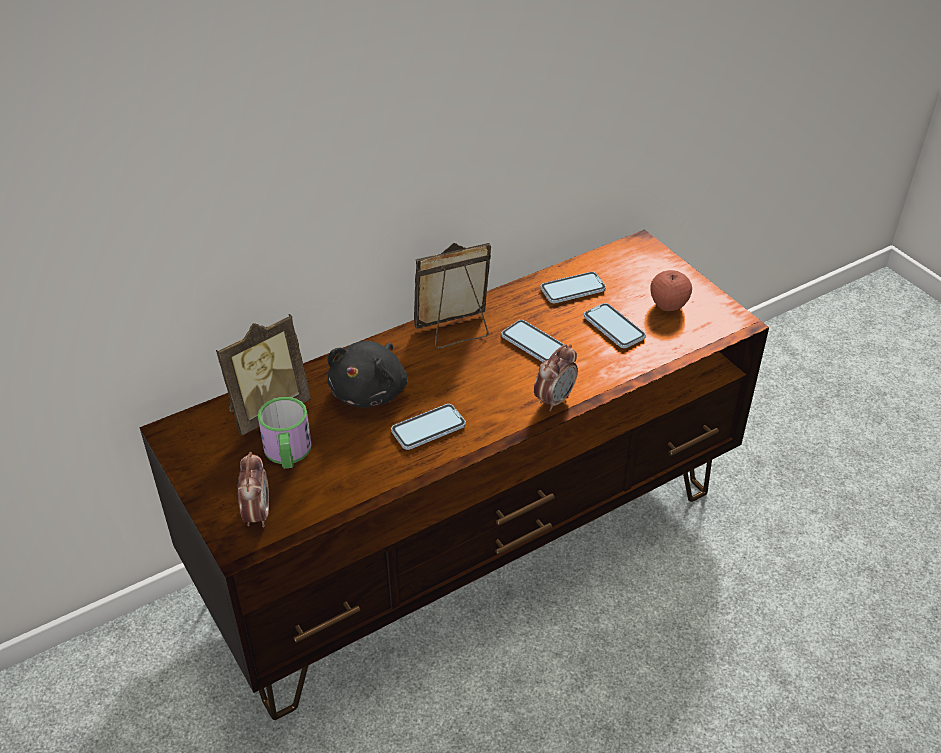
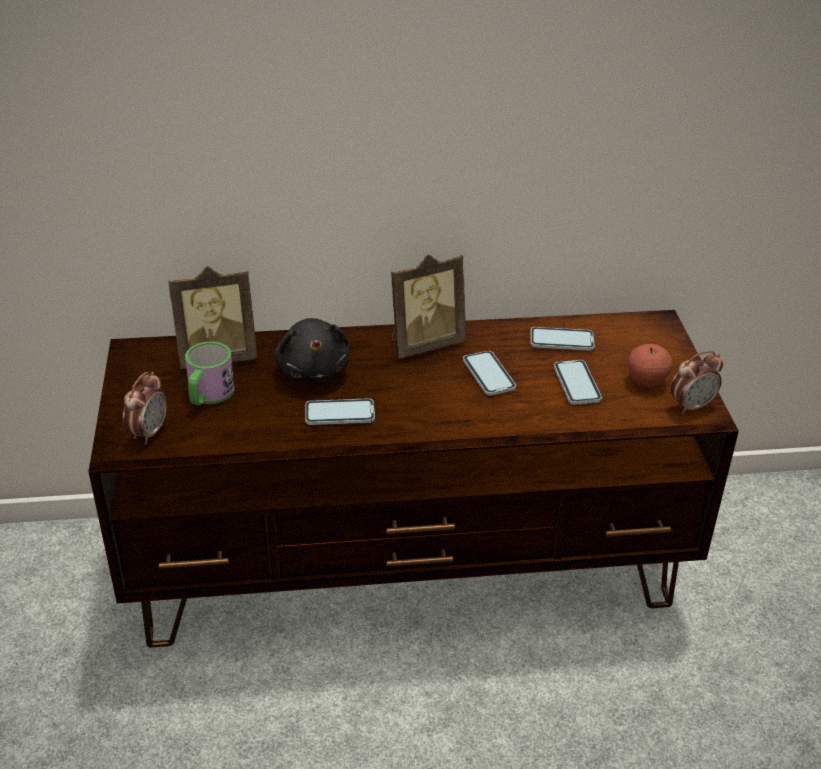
camera: 25 degrees right, 5 degrees down
(370, 391) = (313, 369): black plush toy -> black plush toy turned 60 degrees counterclockwise
(455, 331) = (424, 344): picture frame -> picture frame turned 150 degrees clockwise
(554, 400) = (471, 427): alarm clock -> alarm clock (691, 406)

